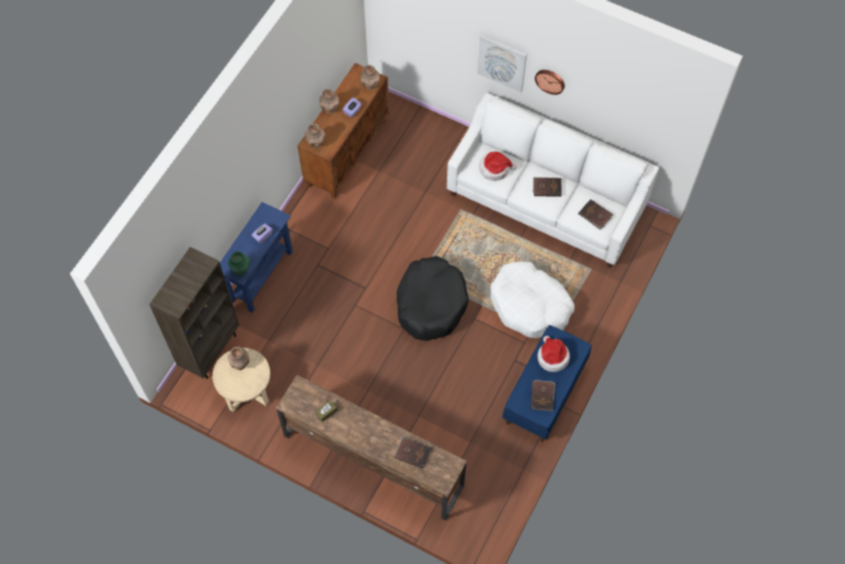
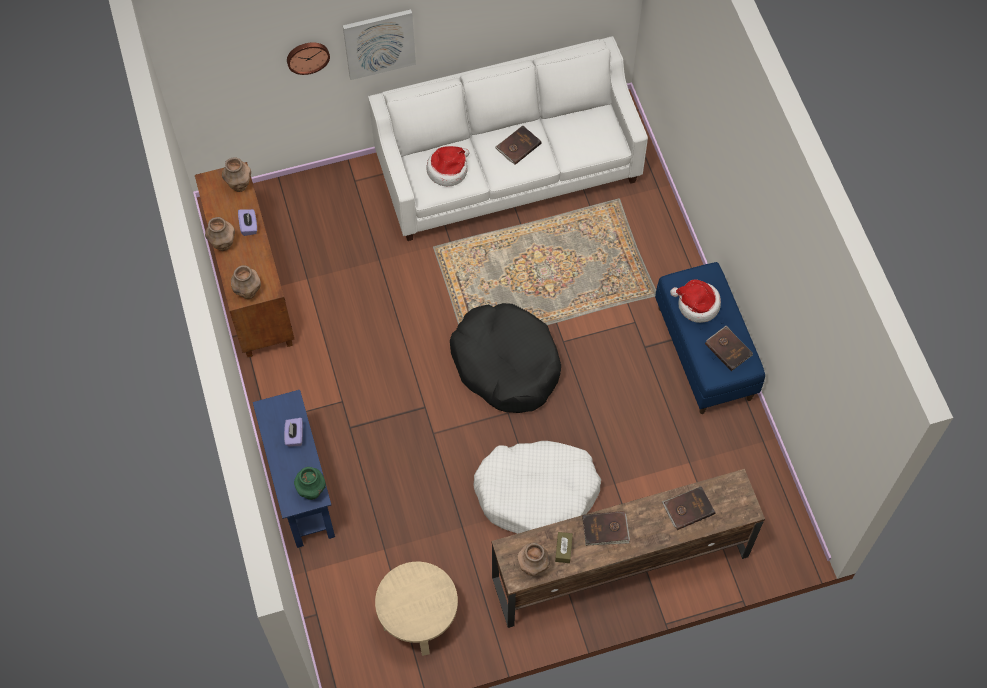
camera: 45 degrees left, 0 degrees up
(210, 350) = (334, 616): brown bookcase -> none
(240, 365) = (405, 592): brown vase -> brown vase (532, 567)
(530, 305) = (601, 282): white dog bed -> white dog bed (537, 493)
(550, 80) = (449, 23): wall clock -> wall clock (307, 56)
(595, 215) = (592, 135): brown book -> brown book (605, 530)

